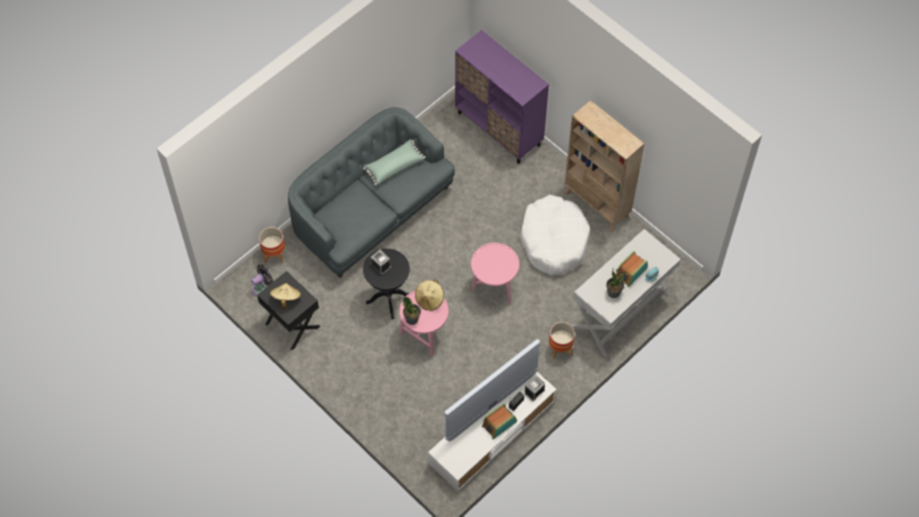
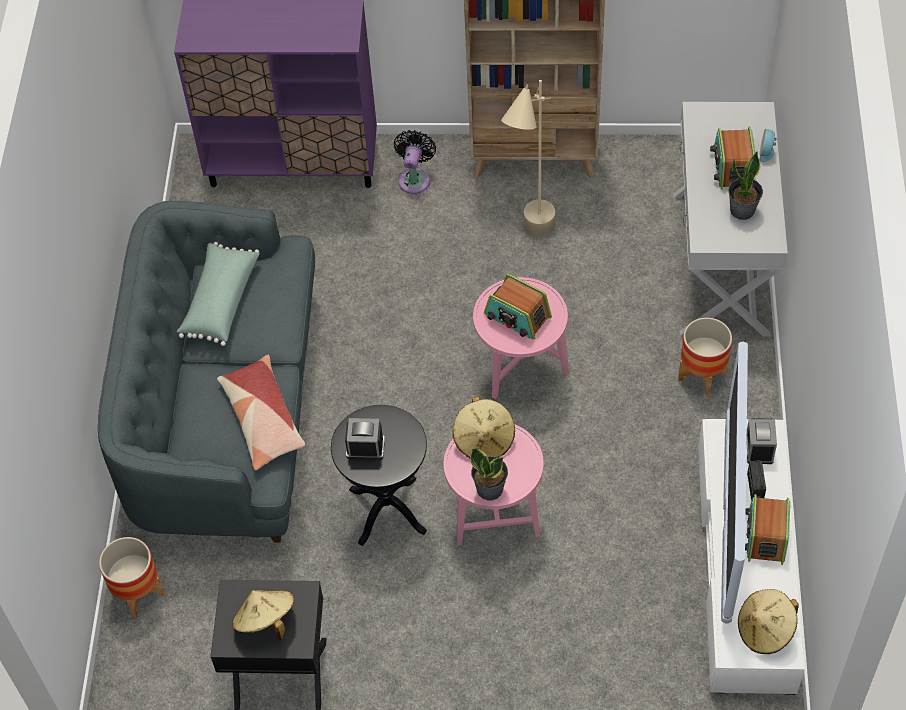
camera: 40 degrees left, 5 degrees down
(262, 288) = (171, 659): black fan -> black fan (415, 178)
(362, 225) = (263, 419): none -> pillow
(459, 455) = (765, 630): none -> beige hat
(493, 263) = (517, 316): none -> radio
(554, 240) = (530, 245): white dog bed -> beige floor lamp

